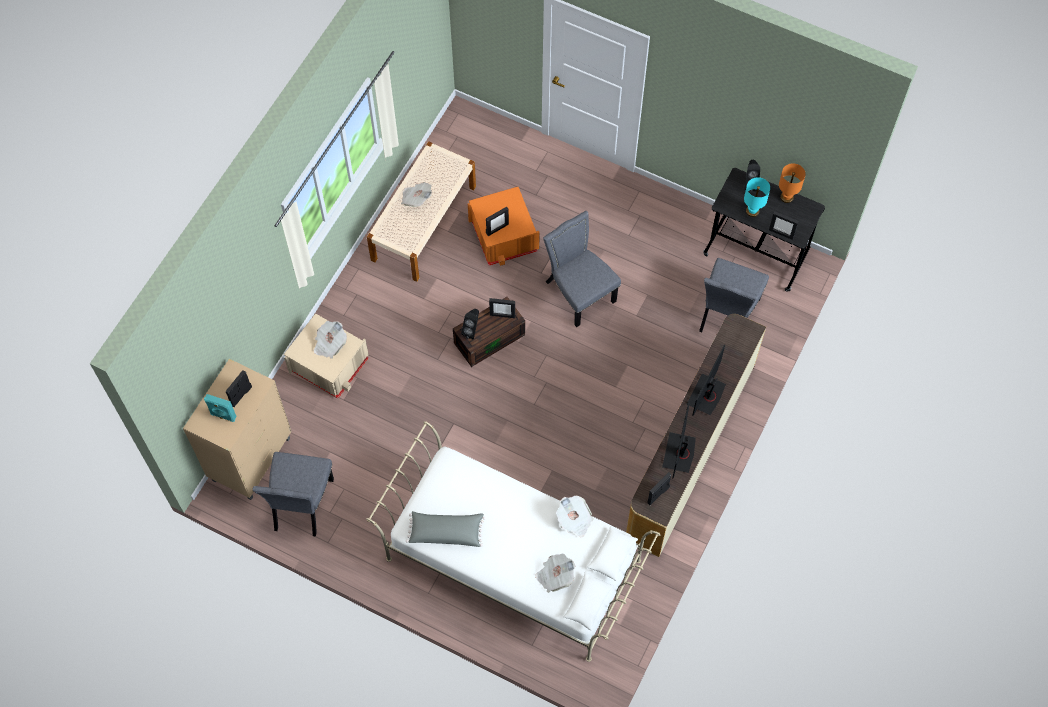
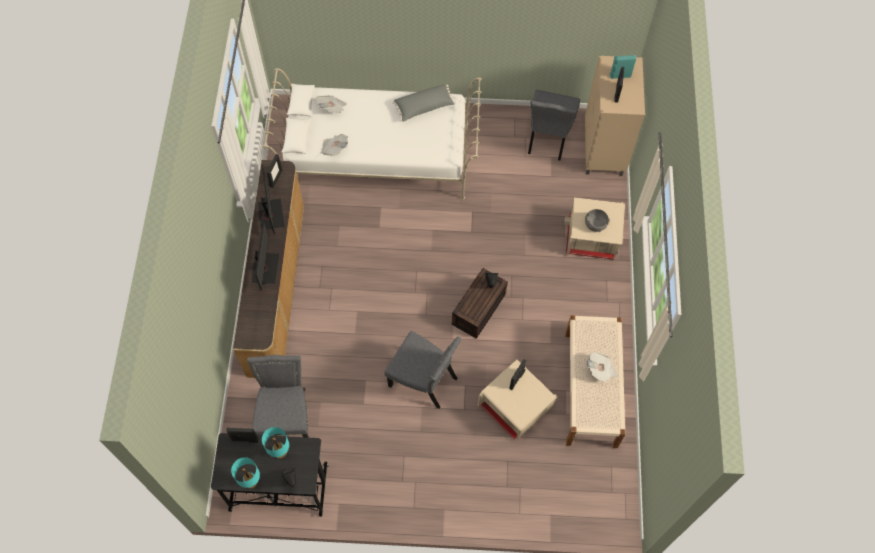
camera: 155 degrees right, 0 degrees up
(302, 502) = (549, 136): grey chair -> grey chair turned 150 degrees counterclockwise
(330, 344) = (595, 224): newspaper -> grey bowl
(502, 315) = (473, 309): picture frame -> none
(504, 236) = (514, 407): orange storage box -> beige storage box
(787, 197) = (251, 481): orange table lamp -> turquoise table lamp

